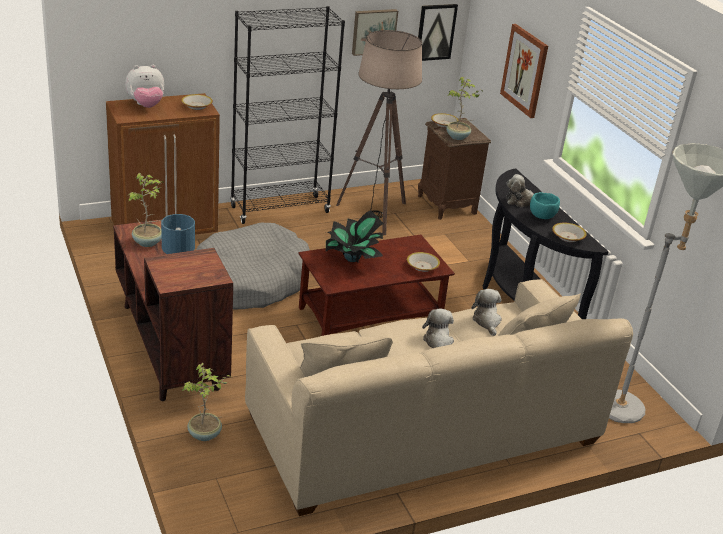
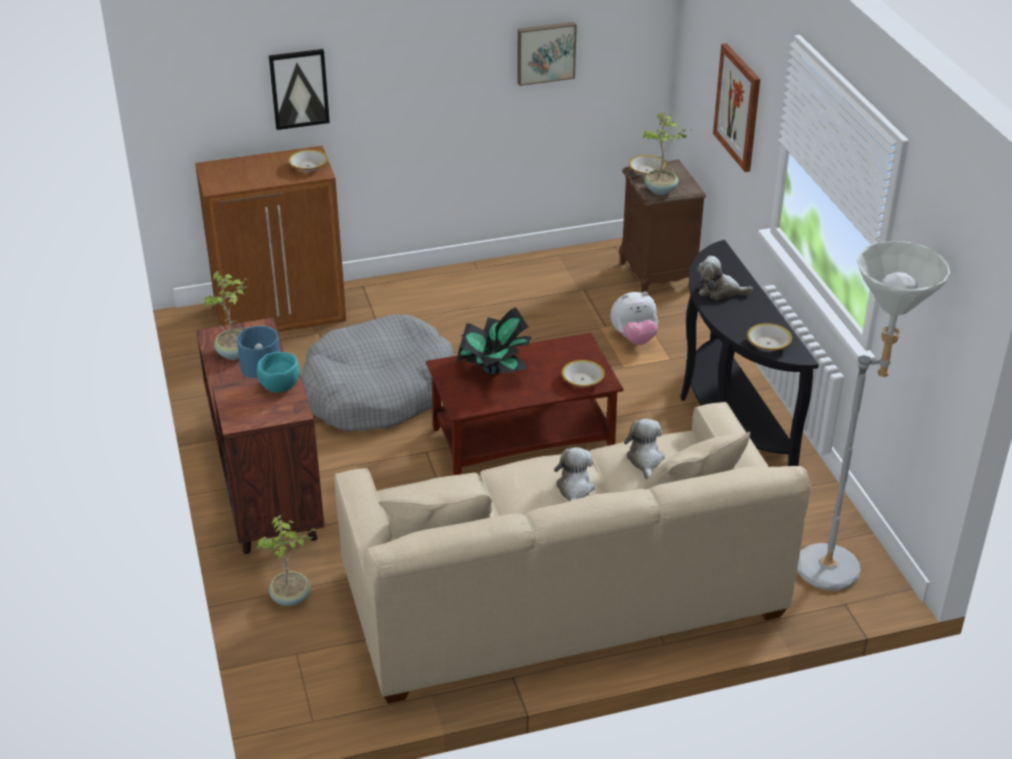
camera: 10 degrees right, 5 degrees up
(146, 105) = (244, 168): plush toy -> plush toy (634, 338)
(280, 210) = (432, 287): black bookcase -> none
(375, 214) = (556, 291): floor lamp -> none
(435, 32) = (633, 46): picture -> picture (299, 88)
(542, 216) = (742, 313): turquoise bowl -> turquoise bowl (280, 387)

